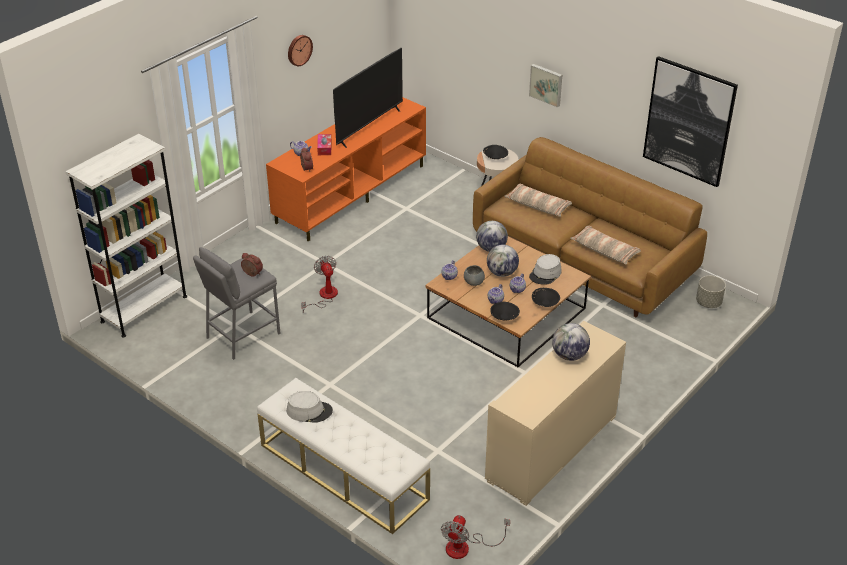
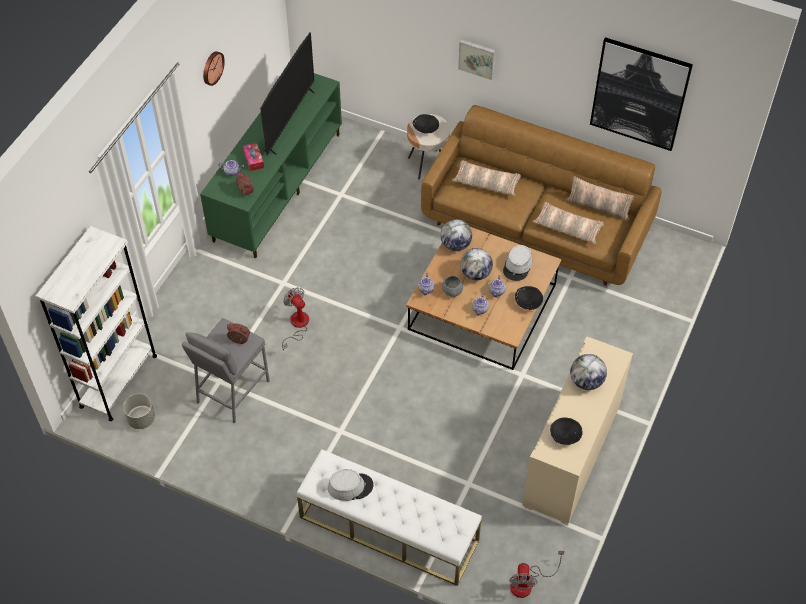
camera: 15 degrees left, 15 degrees up
(351, 193) = (278, 186): orange tv stand -> green tv stand
(505, 317) = (495, 328): black bowl -> black bowl (565, 435)
(641, 240) = (598, 207): none -> pillow
(708, 302) = (668, 253): grey planter -> grey planter (141, 419)

